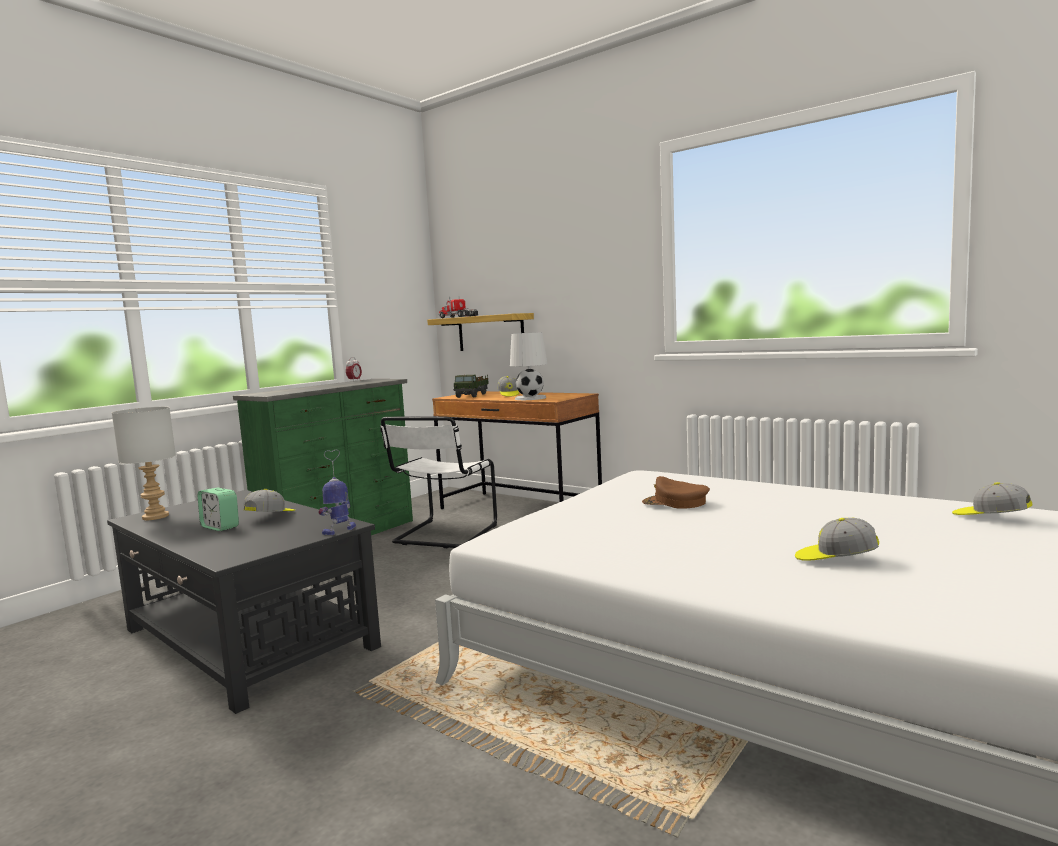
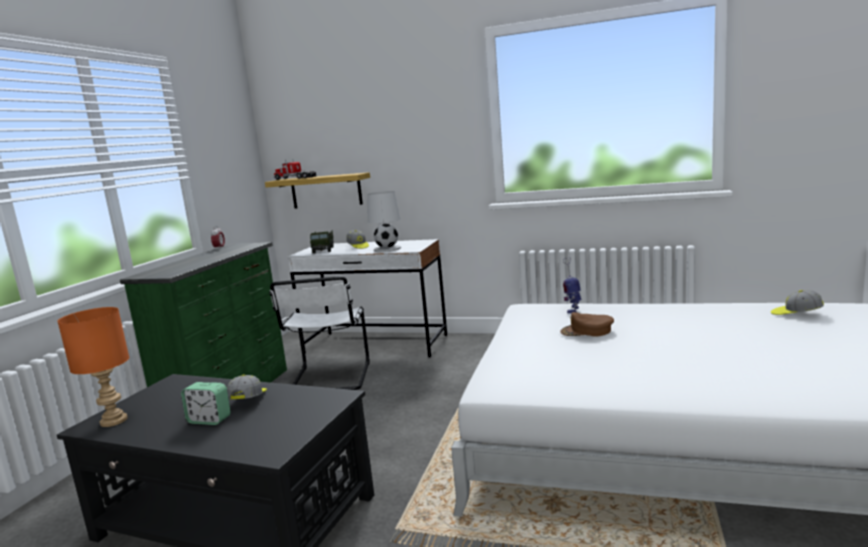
camera: 20 degrees left, 5 degrees up
(156, 516) = (113, 420): grey table lamp -> orange table lamp
(340, 530) = (342, 402): toy robot -> toy robot (573, 310)
(519, 510) = (376, 345): brown desk -> white desk
(835, 559) = (752, 362): cap -> none

